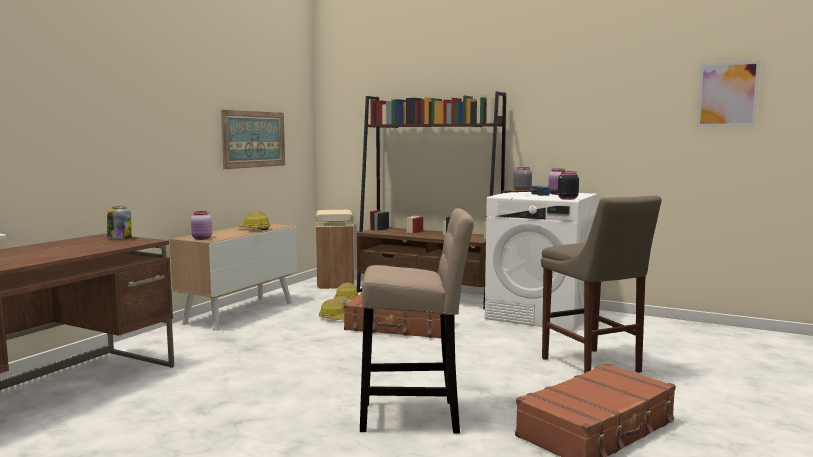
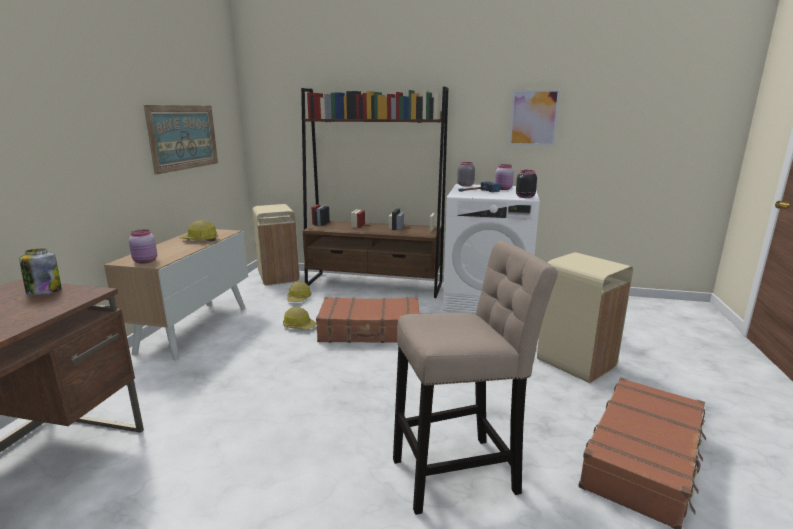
camera: 15 degrees left, 10 degrees up
(593, 366) = (576, 364): beige stool -> beige trash can
(727, 94) = (659, 93): picture -> picture (533, 118)

